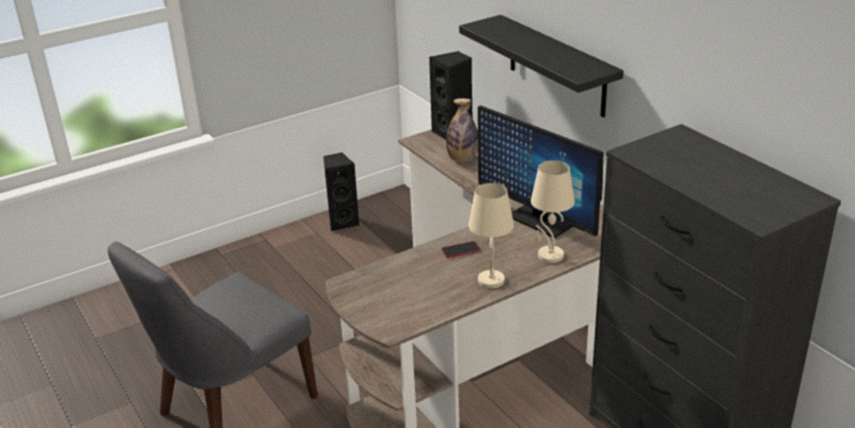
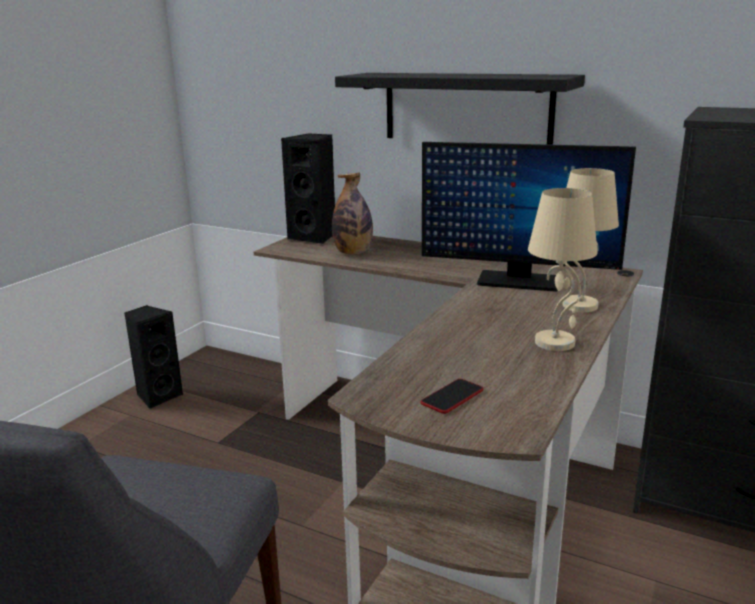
camera: 30 degrees left, 10 degrees down
(460, 250) = (471, 324): phone -> phone (452, 397)

